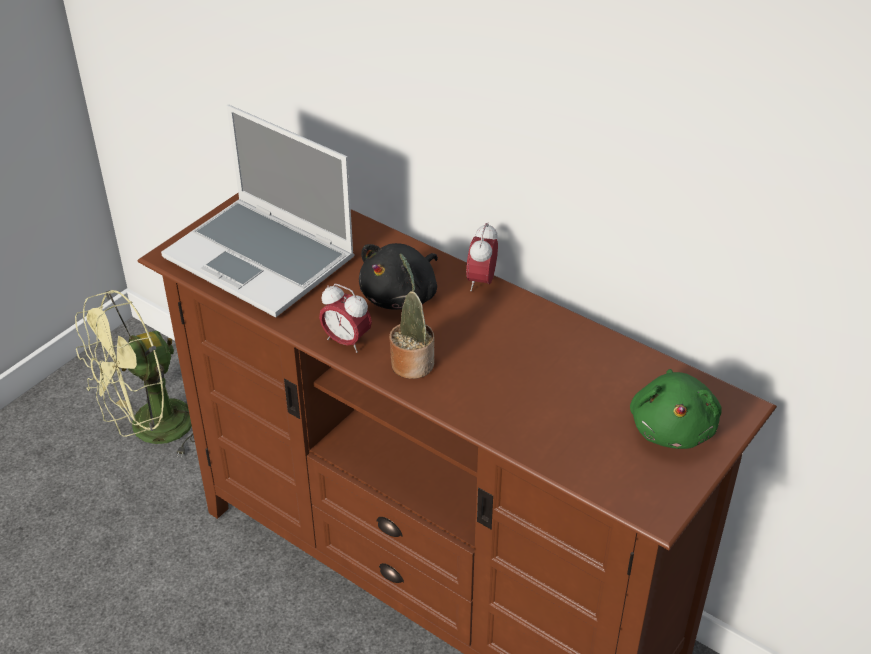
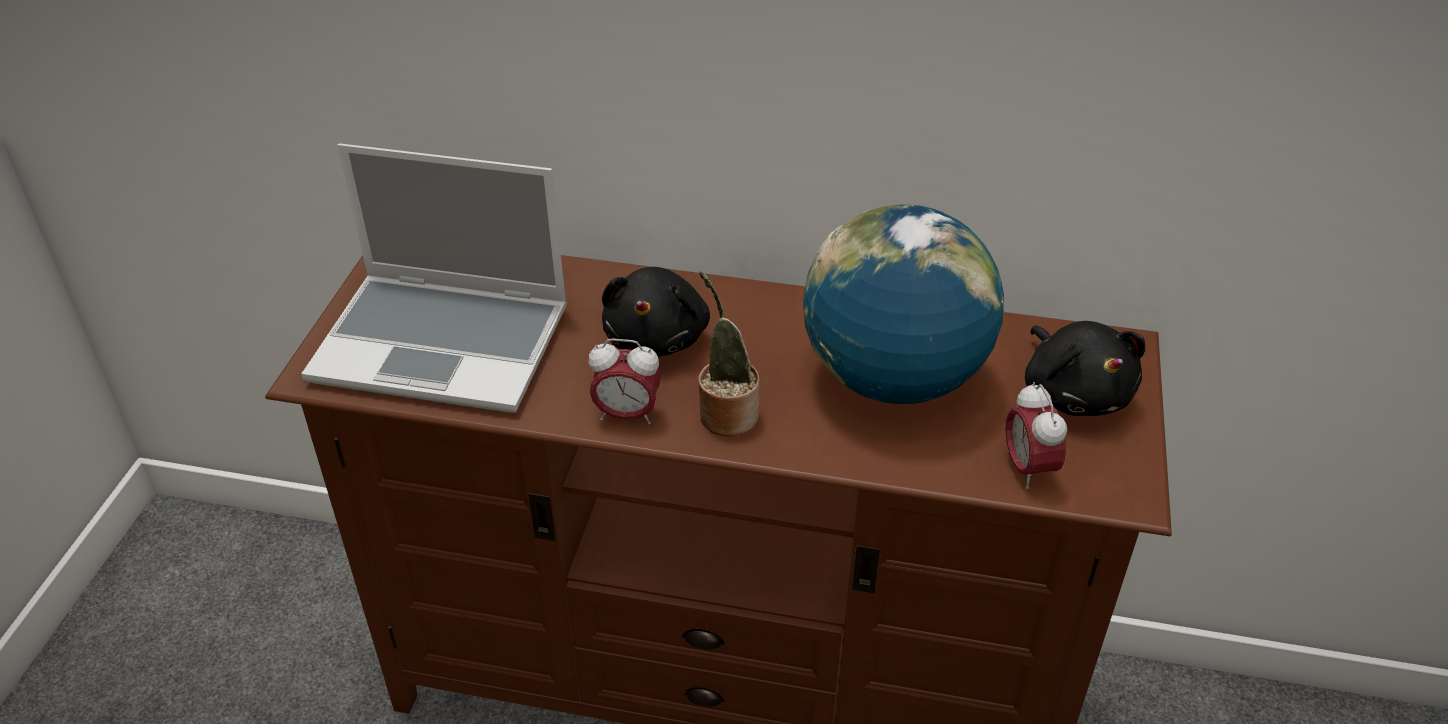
camera: 25 degrees left, 0 degrees up
(150, 431) = (258, 633): green fan -> none
(481, 281) = (742, 291): alarm clock -> alarm clock (1028, 468)
(544, 375) = (893, 379): none -> globe
(672, 427) = (1075, 392): green plush toy -> black plush toy

